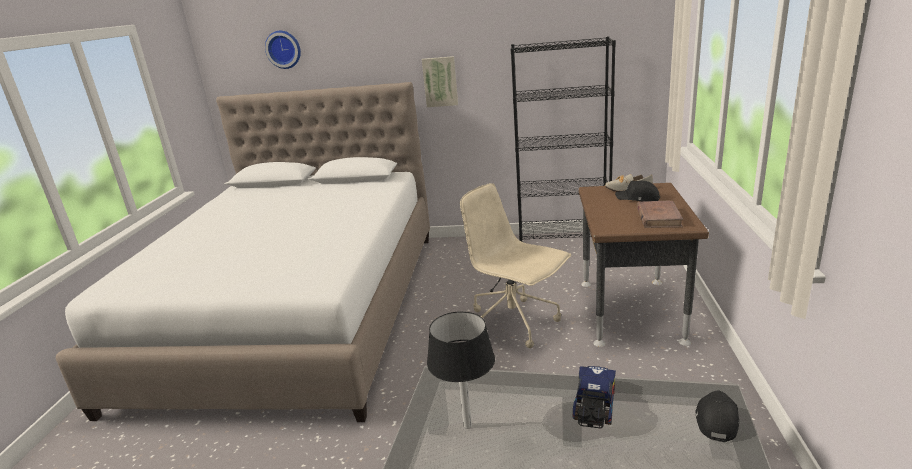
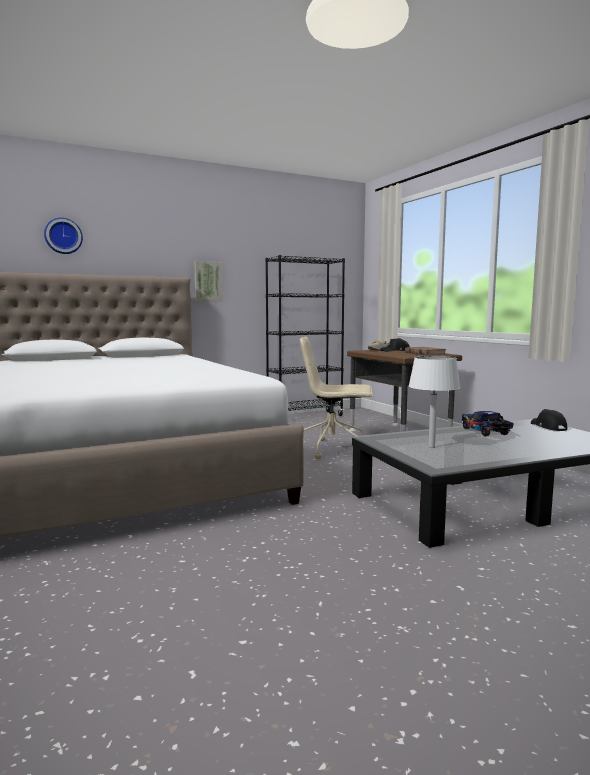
camera: 35 degrees left, 15 degrees down
(467, 425) = (431, 447): black table lamp -> white table lamp

